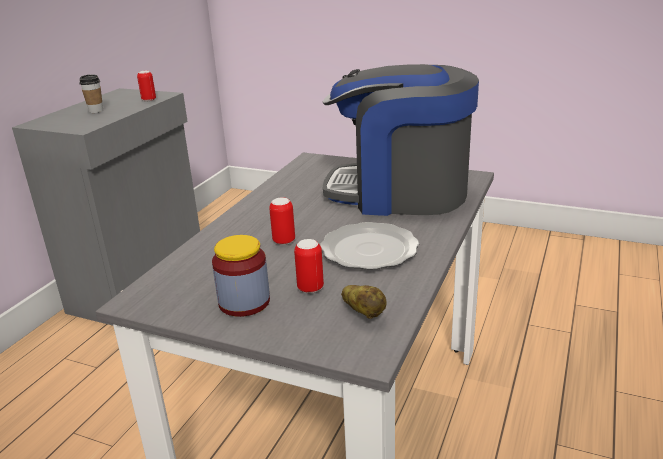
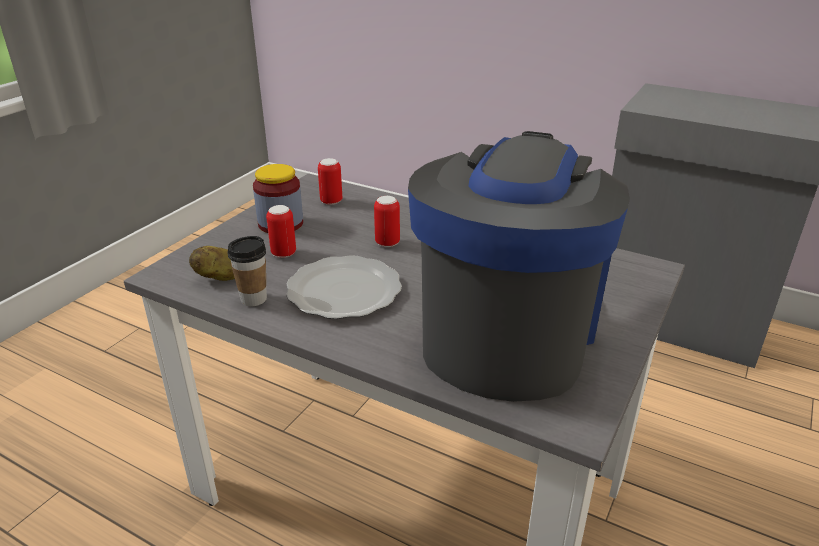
camera: 95 degrees right, 5 degrees up
(96, 111) = (714, 107): cup -> cup (253, 299)
(149, 100) = (777, 127): can -> can (331, 201)

